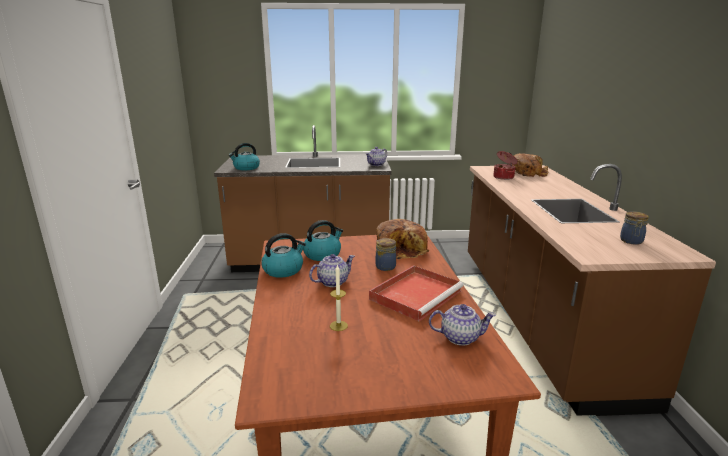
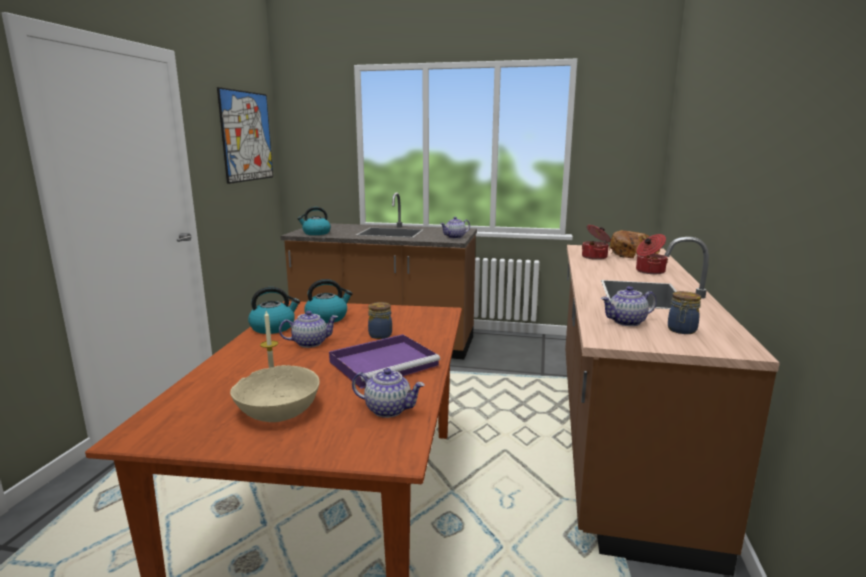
camera: 15 degrees right, 5 degrees down
(163, 75) = (247, 136): none -> picture
(371, 353) = (278, 410): none -> beige bowl
(402, 248) = (417, 320): bread -> none
(416, 294) = (385, 363): red tray -> purple tray
(556, 188) = (649, 271): none -> cooking pot
(588, 238) = (626, 322): none -> teapot

